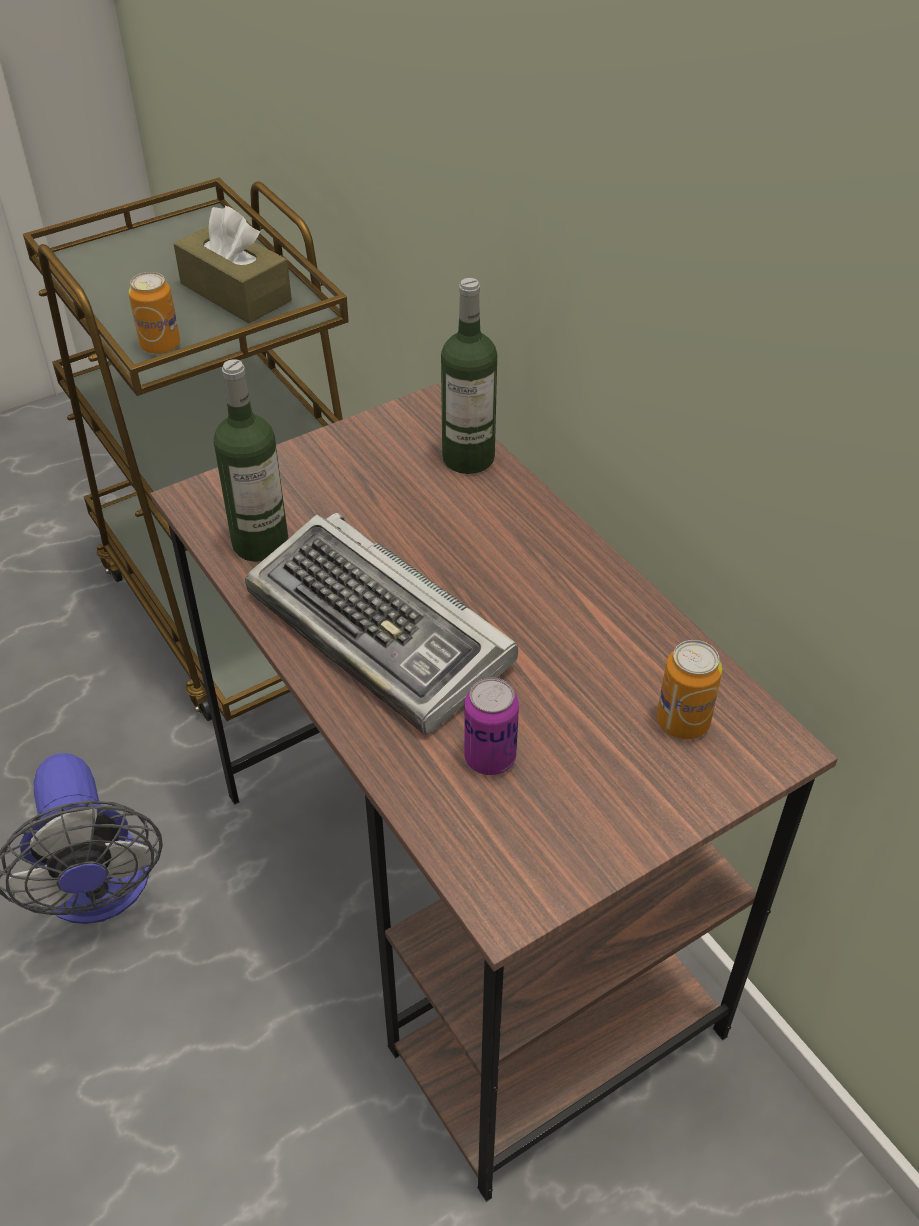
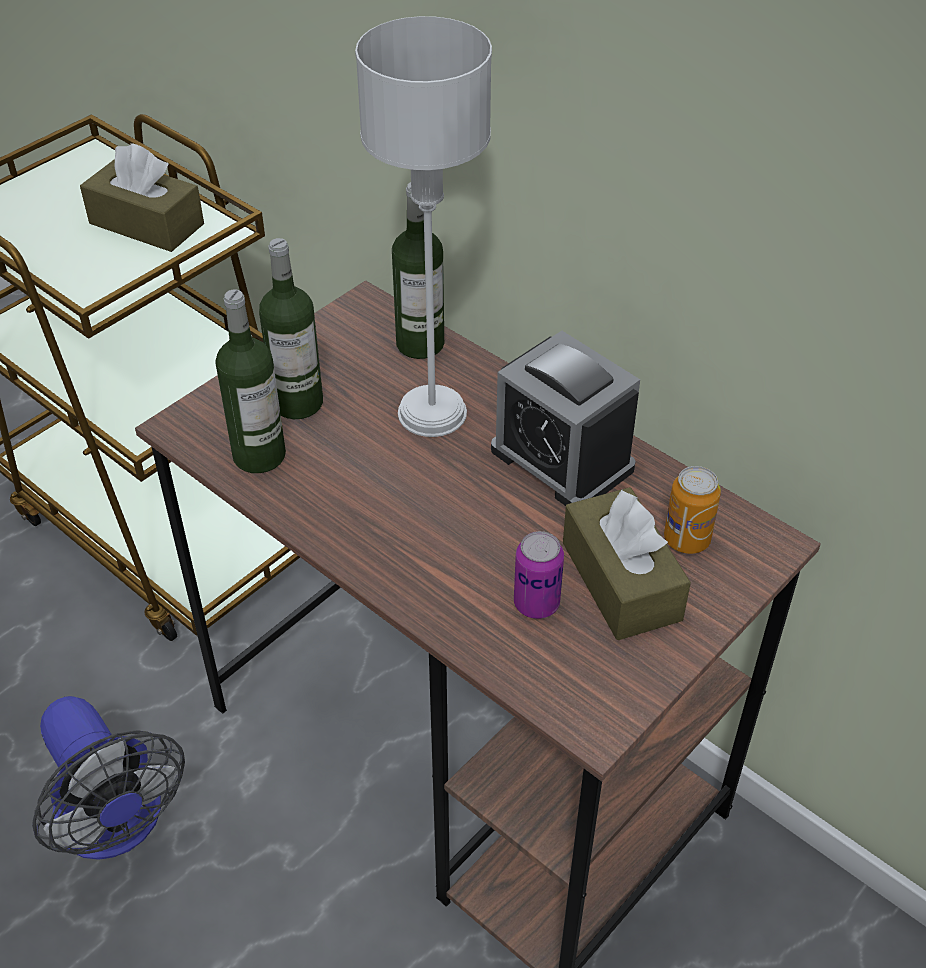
camera: 15 degrees left, 0 degrees up
(160, 345) = (93, 286): can -> none
(320, 497) = (298, 403): none -> bottle
(382, 633) = (402, 515): keyboard -> none
(454, 533) = (433, 413): none -> grey table lamp
(575, 607) = (562, 459): none -> alarm clock
(592, 752) = (621, 581): none -> brown tissue box

